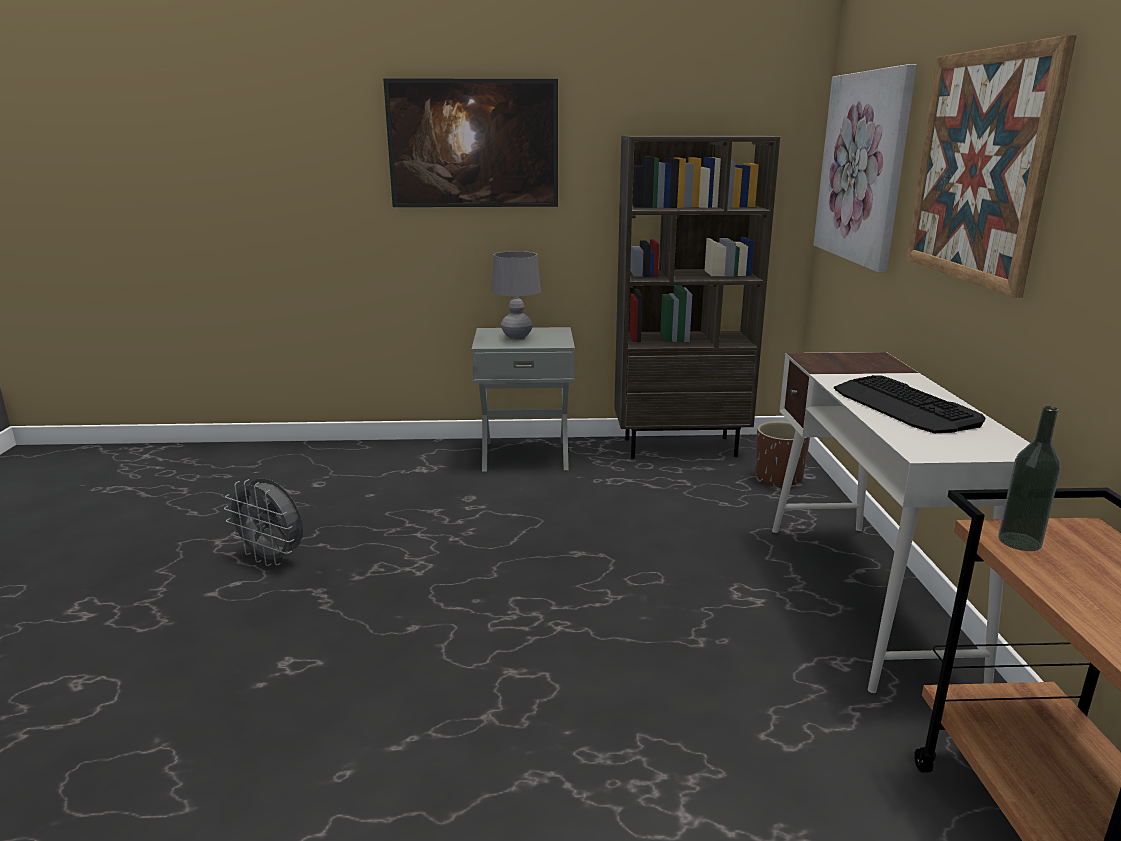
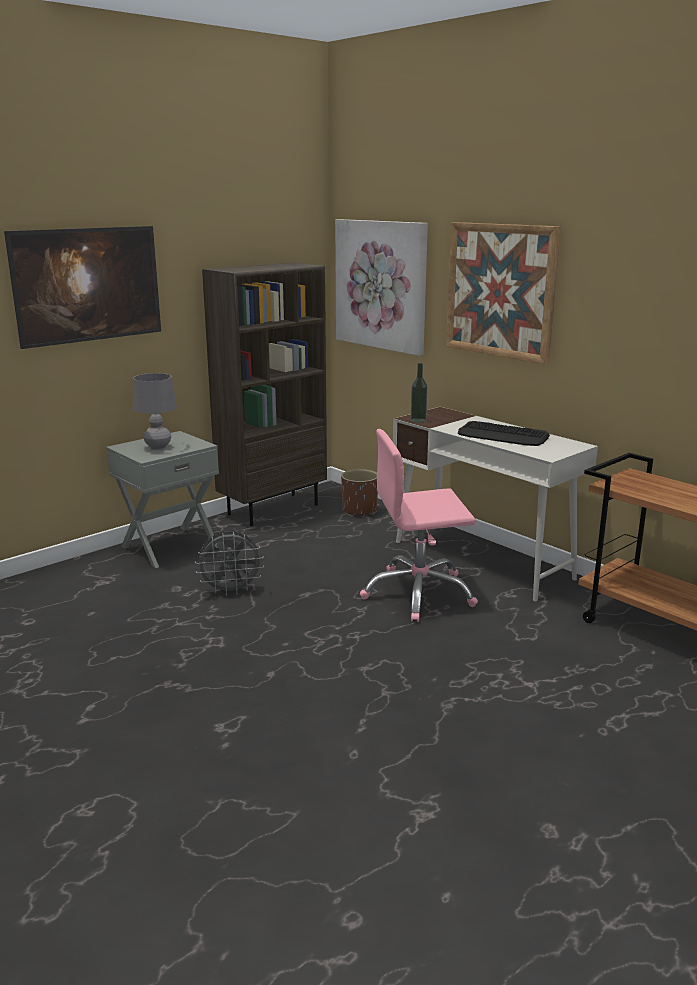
camera: 40 degrees left, 0 degrees up
(273, 558) = (90, 681): grey fan -> grey fan (231, 591)
(709, 607) = (418, 594): none -> pink office chair
(1019, 541) = (621, 485): bottle -> bottle (418, 420)

